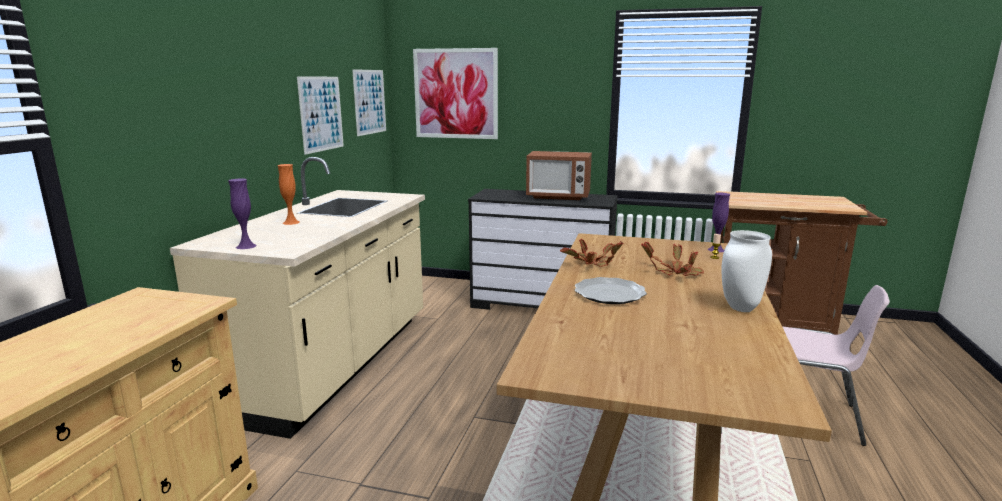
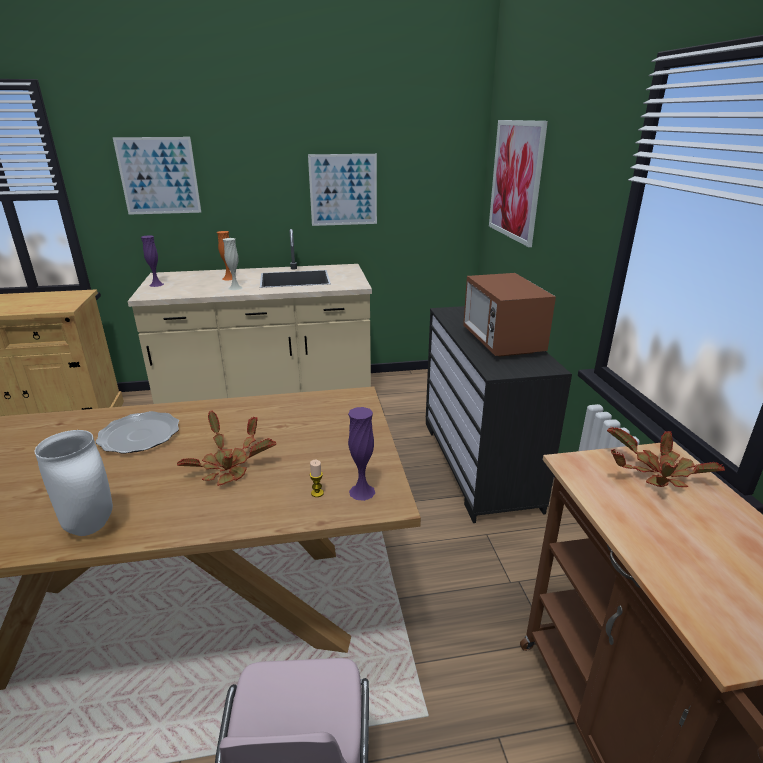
camera: 65 degrees right, 10 degrees up
(336, 222) = (235, 288): none -> white vase
(370, 102) = (438, 180): picture -> picture (158, 176)
(592, 264) = (243, 412): potted plant -> potted plant (656, 474)

